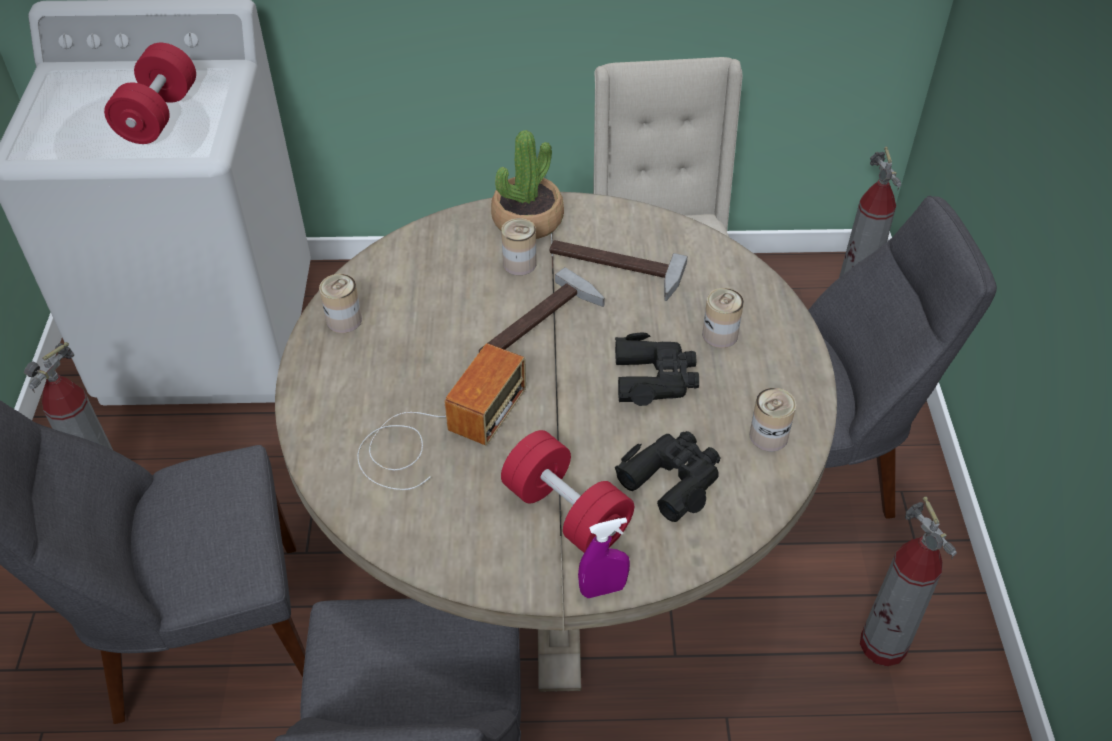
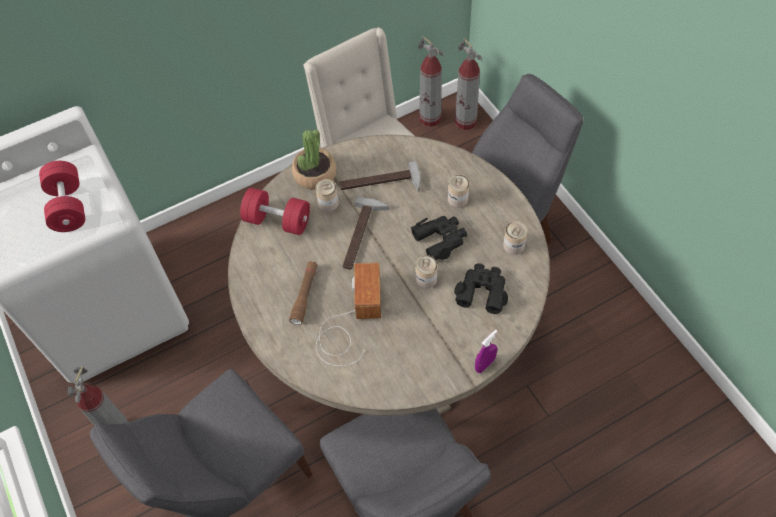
camera: 25 degrees left, 10 degrees up
(344, 320) = (255, 281): can -> can (426, 279)
(399, 367) = (305, 295): none -> brown flashlight
(566, 512) = (443, 334): red dumbbell -> red dumbbell (277, 221)
(883, 645) = (579, 312): fire extinguisher -> fire extinguisher (430, 118)

